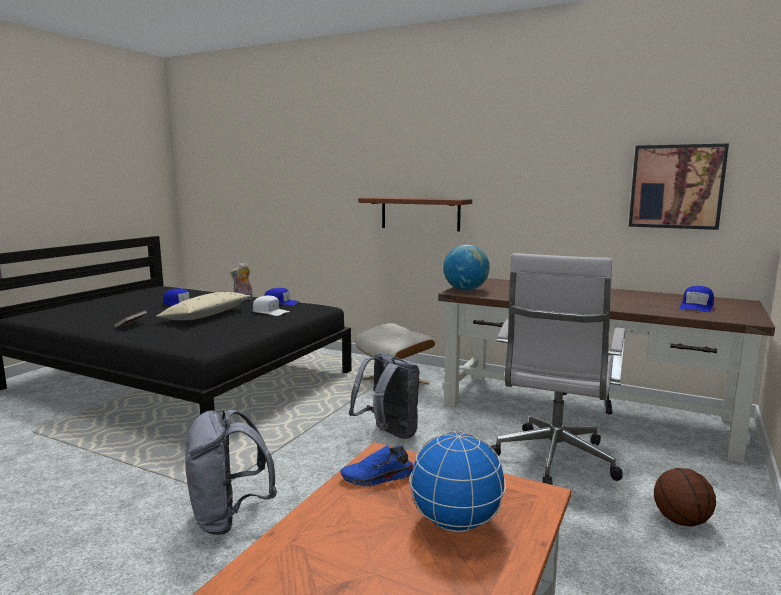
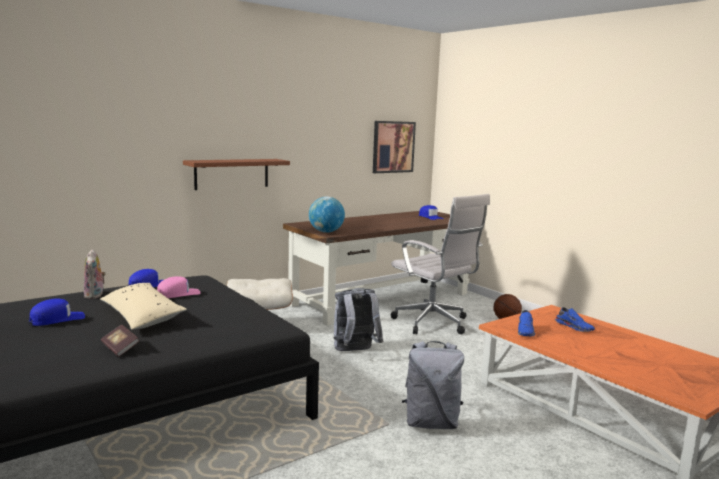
camera: 65 degrees left, 0 degrees up
(270, 312) = (178, 294): white cap -> pink cap
(456, 523) = (574, 327): globe -> blue shoe

